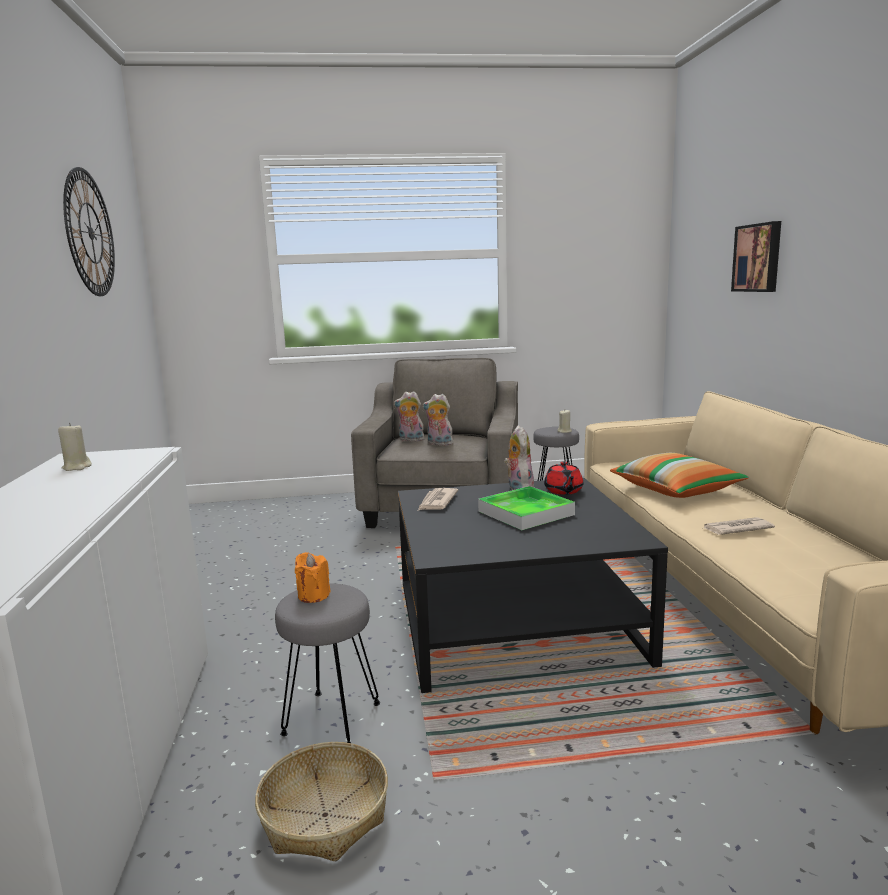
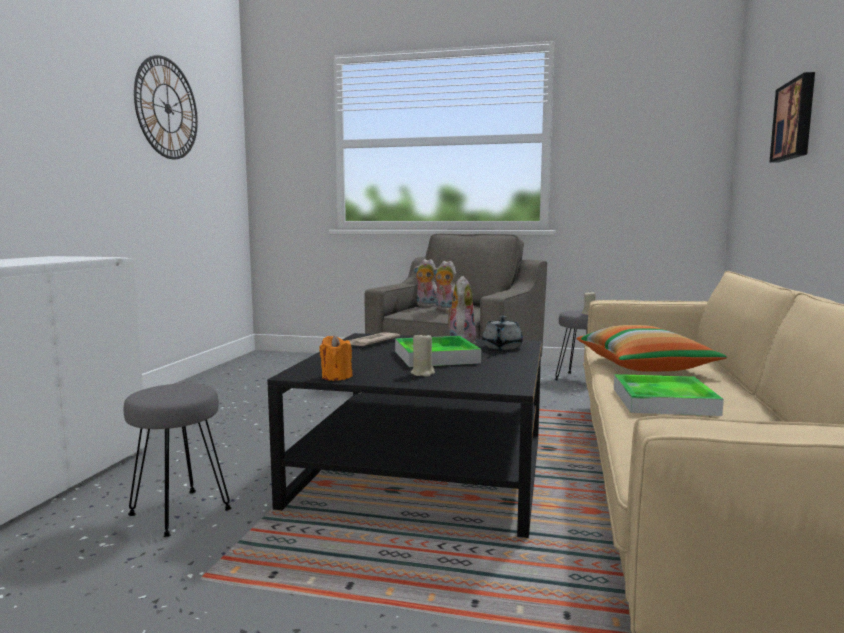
camera: 20 degrees right, 5 degrees down
(77, 467) = (32, 259): beige candle -> beige candle (423, 373)
(313, 595) = (170, 388): orange candle -> orange candle (336, 377)
(324, 815) = (86, 582): basket -> none
(563, 491) = (501, 347): red teapot -> grey teapot
(736, 529) = (663, 401): newspaper -> tray

